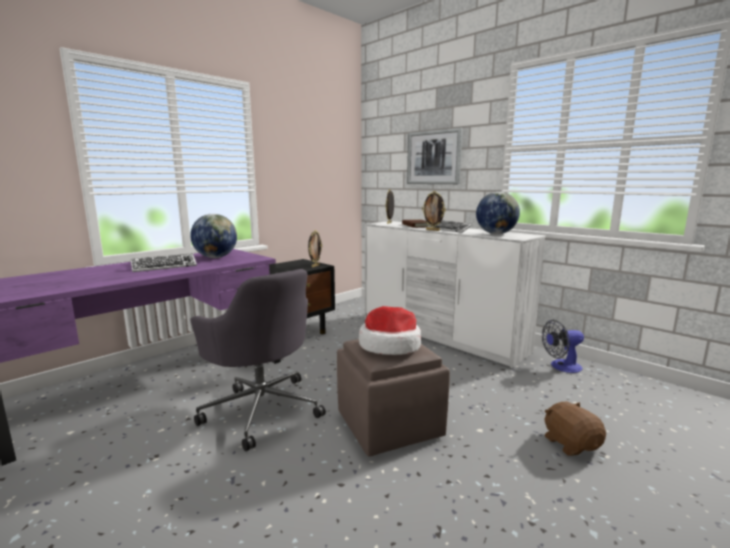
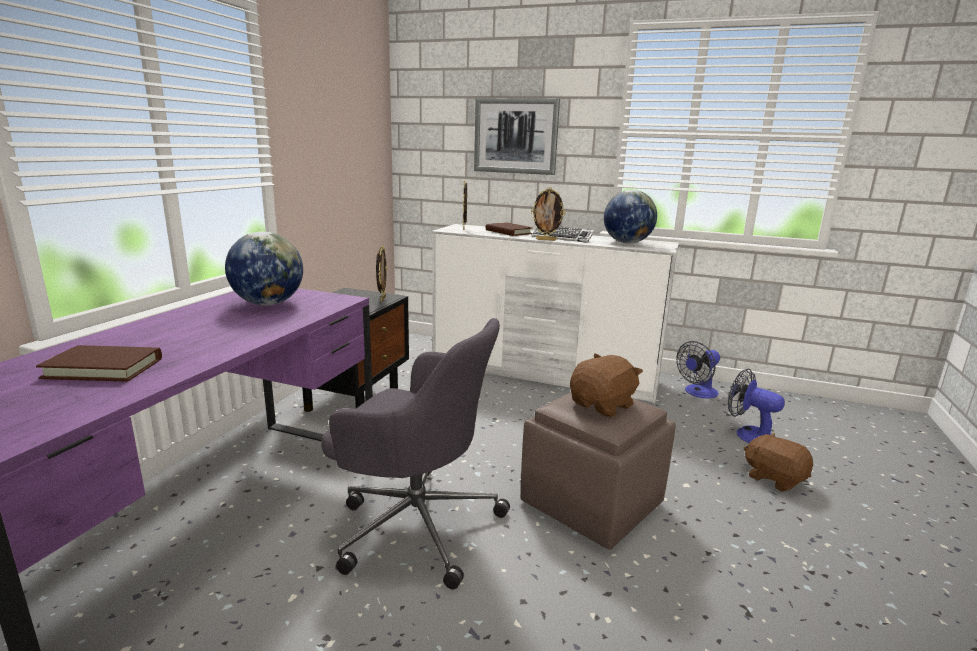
camera: 25 degrees left, 5 degrees up
(90, 277) = (104, 368): none -> brown book
(164, 267) = (212, 331): keyboard -> none
(390, 345) = (603, 405): hat -> brown plush toy
(580, 406) = (749, 434): none -> fan

